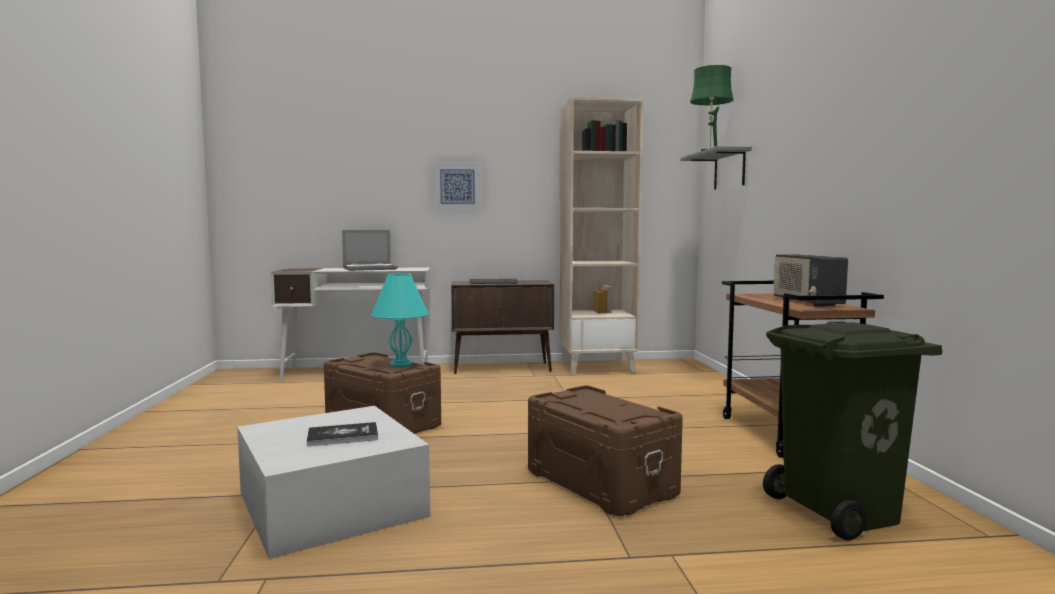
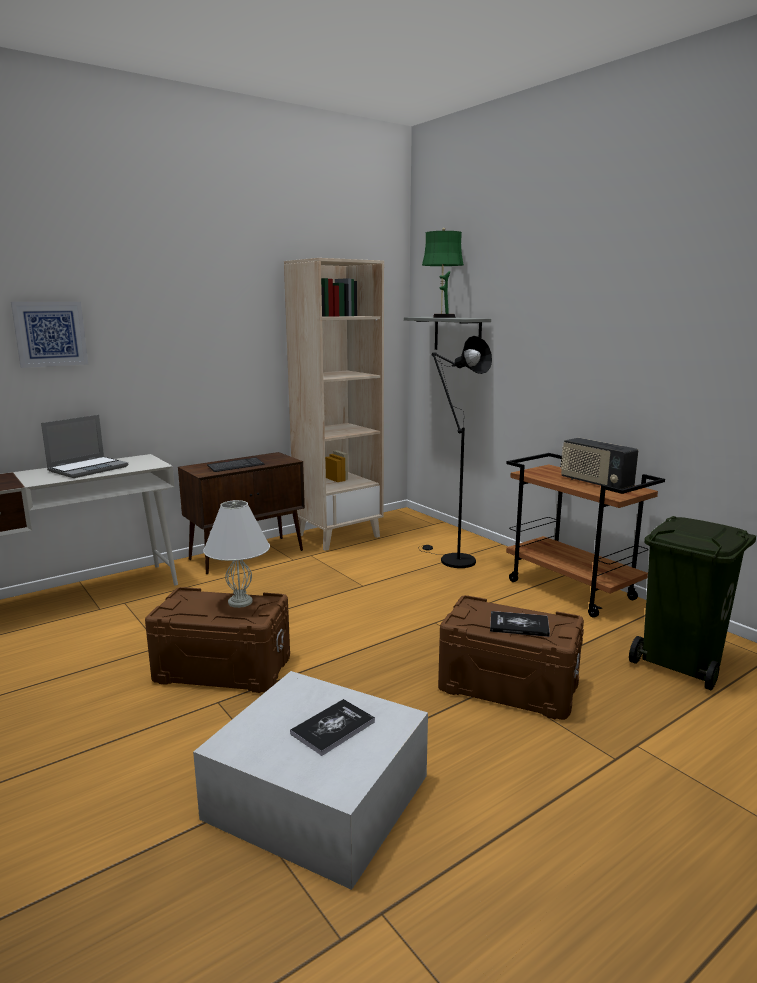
camera: 30 degrees left, 10 degrees up
(401, 364) = (240, 602): turquoise table lamp -> white table lamp
(457, 186) = (174, 354): picture -> picture (50, 334)
(604, 409) = (519, 625): none -> book
(684, 395) = (452, 559): none -> black floor lamp

